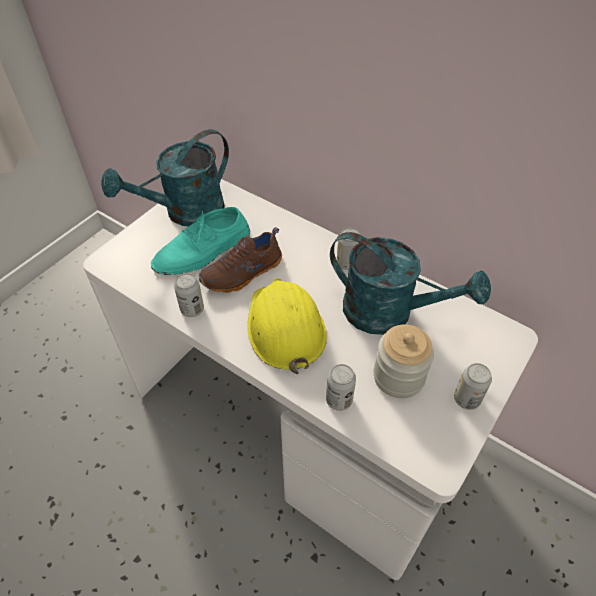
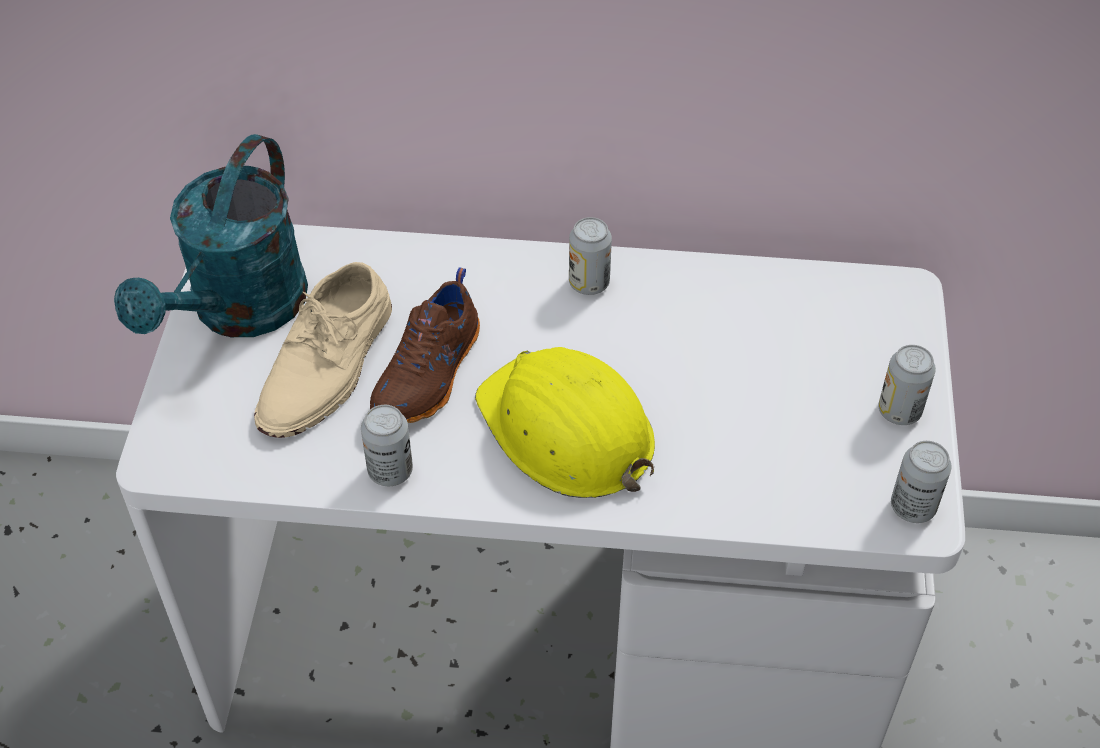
camera: 30 degrees left, 0 degrees up
(203, 251) = (328, 365): turquoise shoe -> beige shoe
(339, 400) = (726, 498): can -> can (913, 507)
(389, 313) = (710, 334): turquoise watering can -> none
(398, 376) = (787, 423): jar -> none

